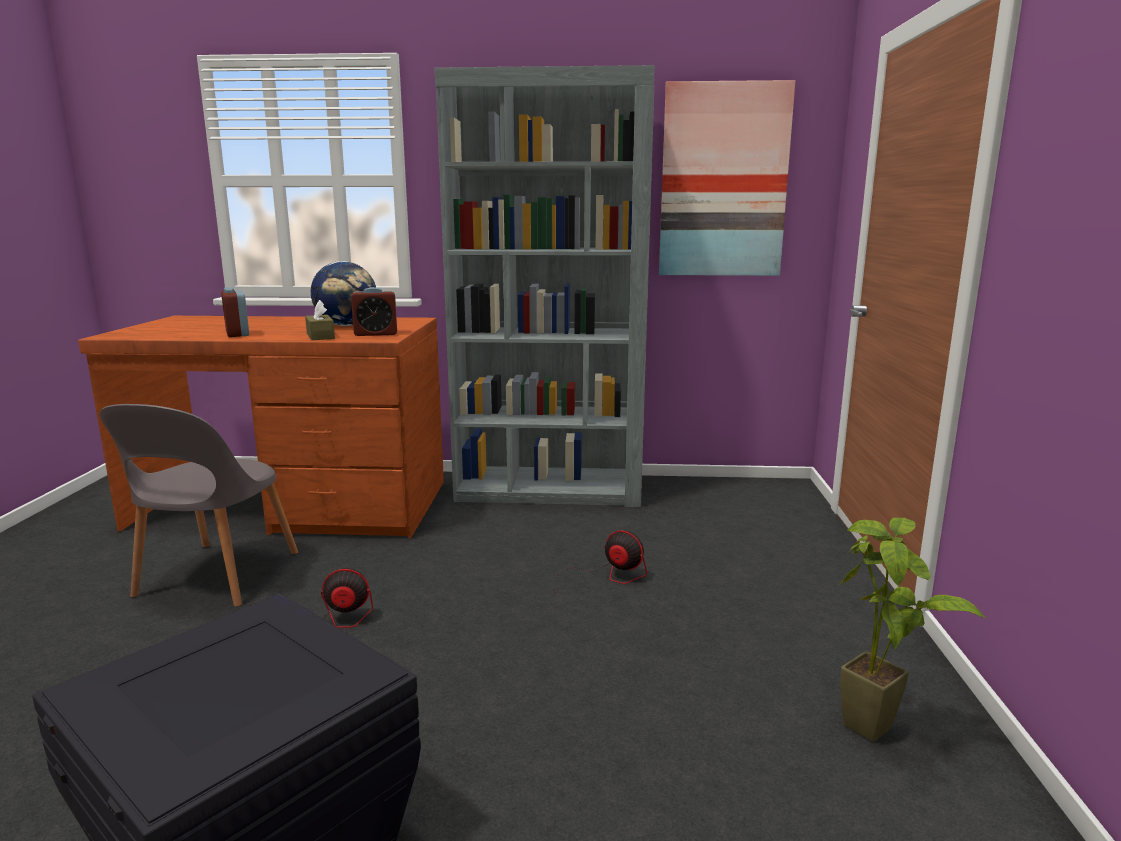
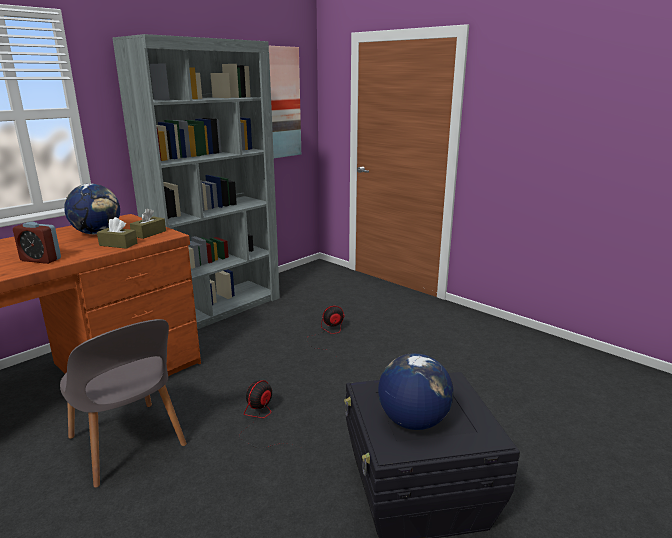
camera: 50 degrees left, 5 degrees up
(188, 679) = (413, 421): none -> globe
(376, 334) = (149, 233): alarm clock -> brown tissue box
(880, 739) = (490, 338): potted plant -> none

